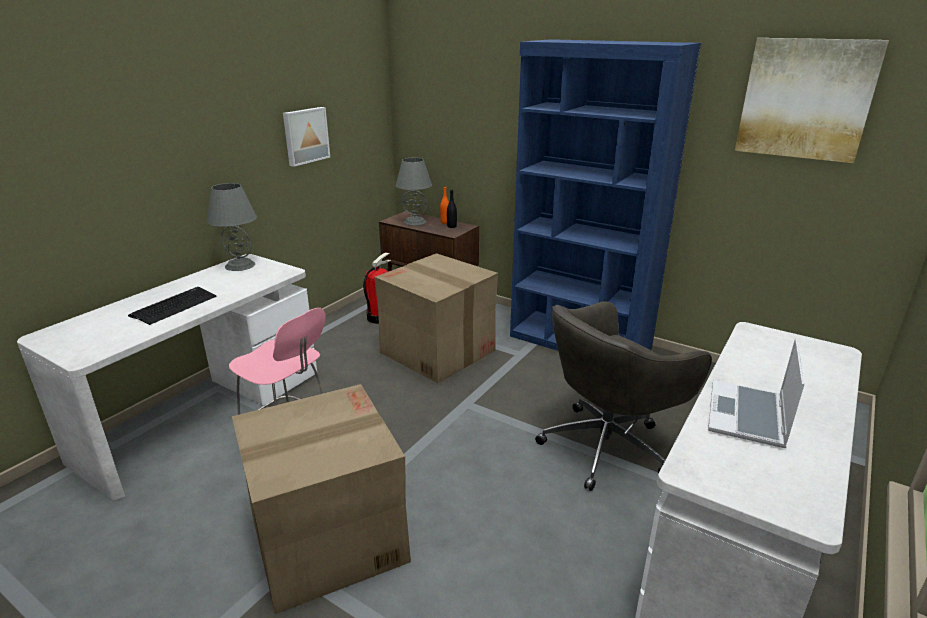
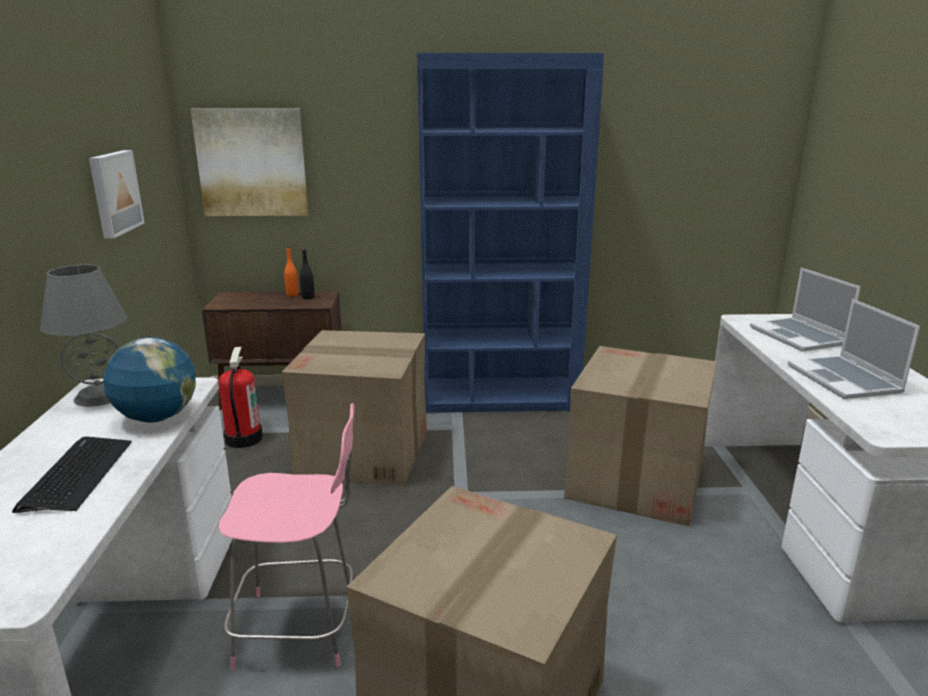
camera: 35 degrees left, 5 degrees down
(245, 286) = (157, 417): none -> globe
(415, 221) = (253, 301): grey table lamp -> none
(607, 445) = (635, 481): grey office chair -> cardboard box
(783, 364) = (799, 336): none -> laptop
(805, 99) = (685, 106): picture -> picture (252, 162)

